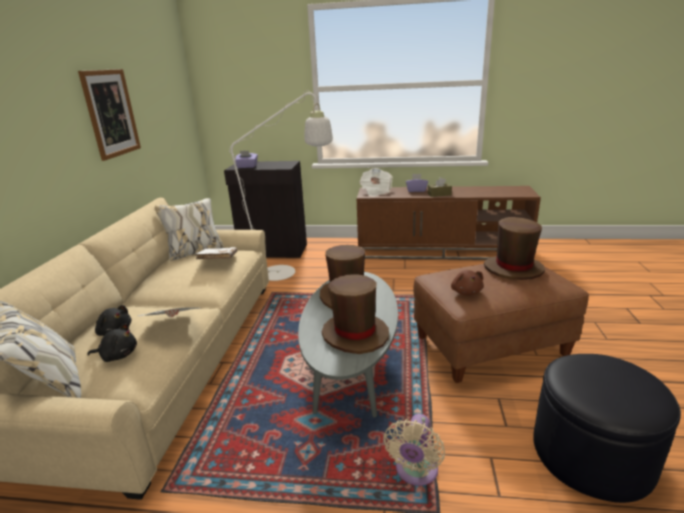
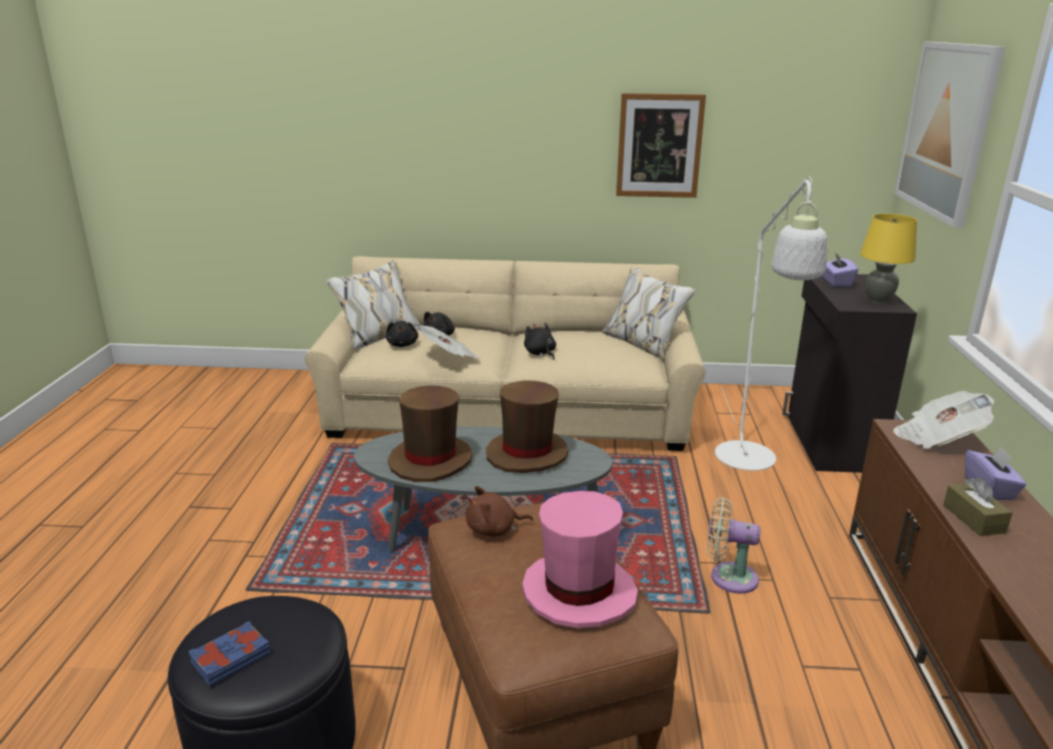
camera: 85 degrees right, 0 degrees up
(192, 284) = (540, 353): none -> black plush toy
(218, 261) = (601, 355): white book -> none
(241, 76) = (946, 130): none -> picture
(280, 163) = (878, 301): none -> yellow table lamp
(415, 472) = (302, 578): beige fan -> beige fan (728, 577)
(513, 269) = (578, 592): brown hat -> pink hat
(634, 392) = (230, 658): none -> blue book

